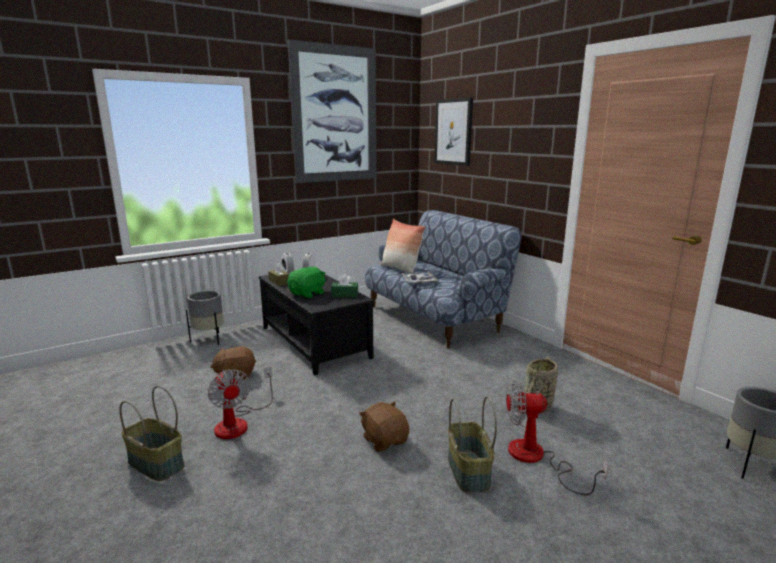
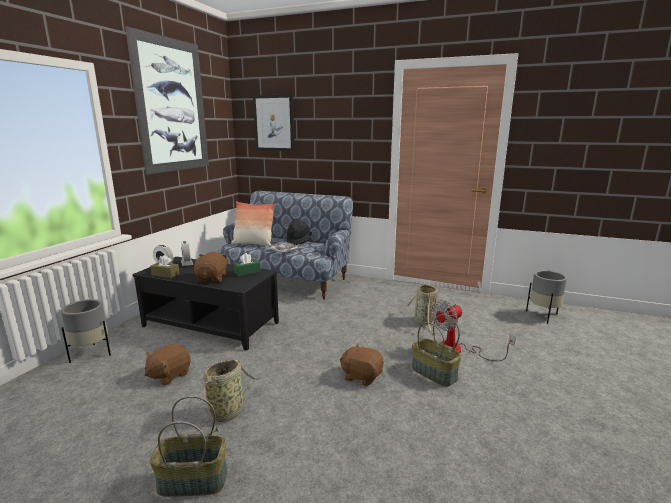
camera: 35 degrees left, 0 degrees up
(239, 422) = (228, 412): fan -> basket
(308, 294) = (212, 278): green plush toy -> brown plush toy
(451, 274) = (298, 241): none -> black hat

